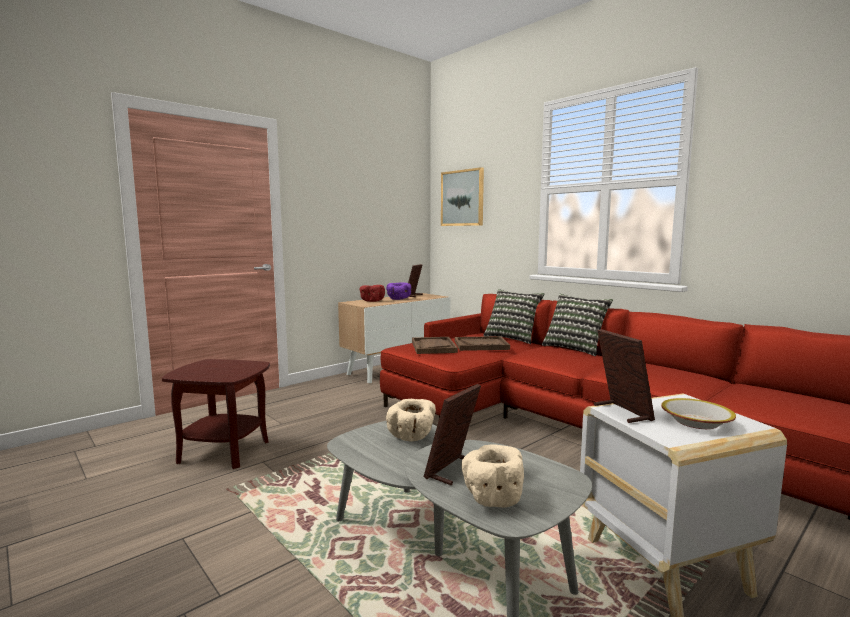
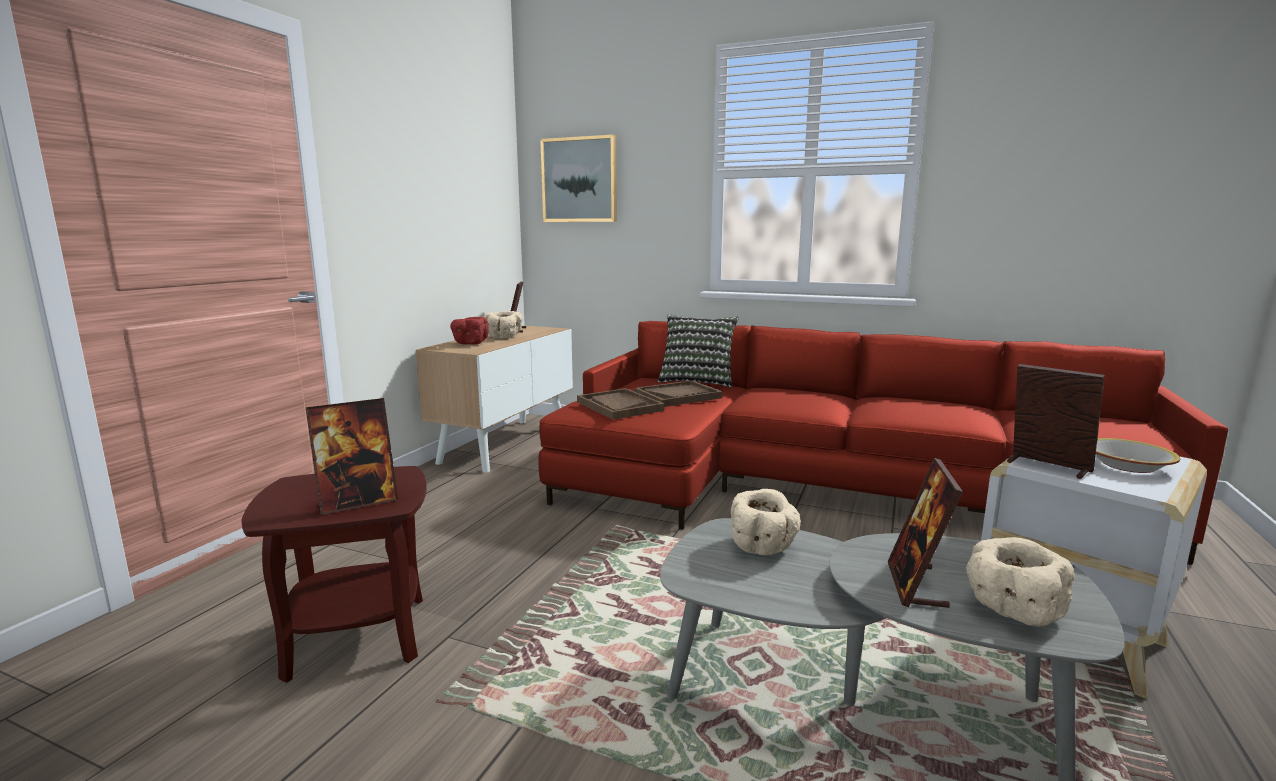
camera: 25 degrees left, 5 degrees up
(219, 374) = (358, 502): none -> picture frame
(398, 299) = (503, 337): purple bowl -> beige bowl
(575, 348) = (795, 387): pillow -> none

